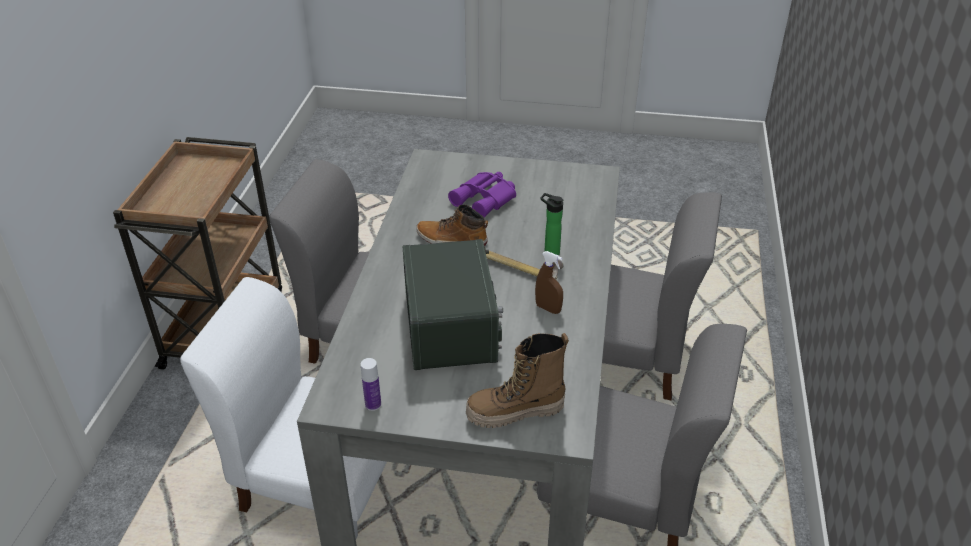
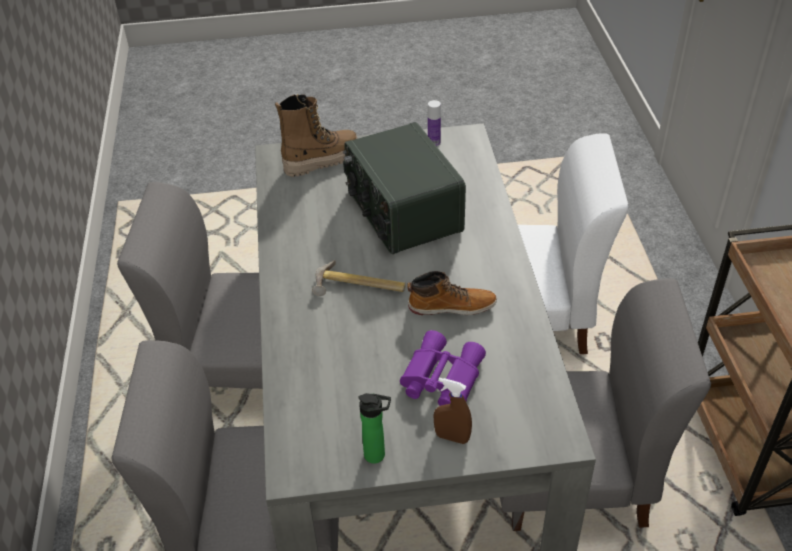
camera: 165 degrees right, 5 degrees up
(548, 308) = (317, 249): brown spray bottle -> brown spray bottle (452, 437)
(549, 252) = (333, 315): bottle -> bottle (378, 455)

